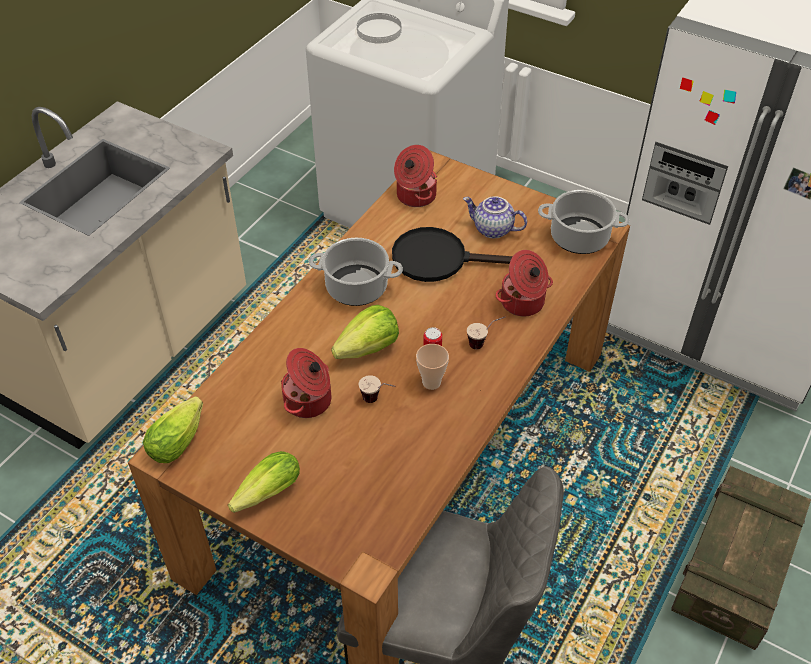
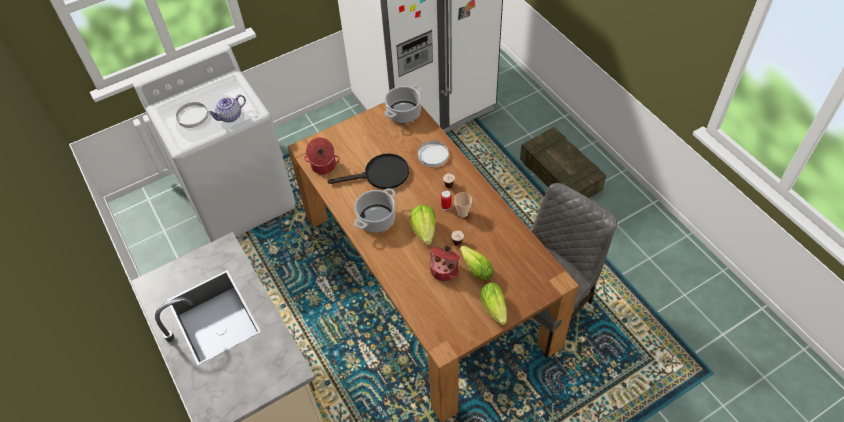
camera: 60 degrees left, 5 degrees up
(179, 438) = (437, 337): lettuce -> lettuce (475, 267)
(440, 259) = (380, 175): black frying pan -> black frying pan turned 135 degrees counterclockwise
(492, 230) = (373, 144): teapot -> teapot (230, 117)
(523, 303) = (433, 155): cooking pot -> white plate

